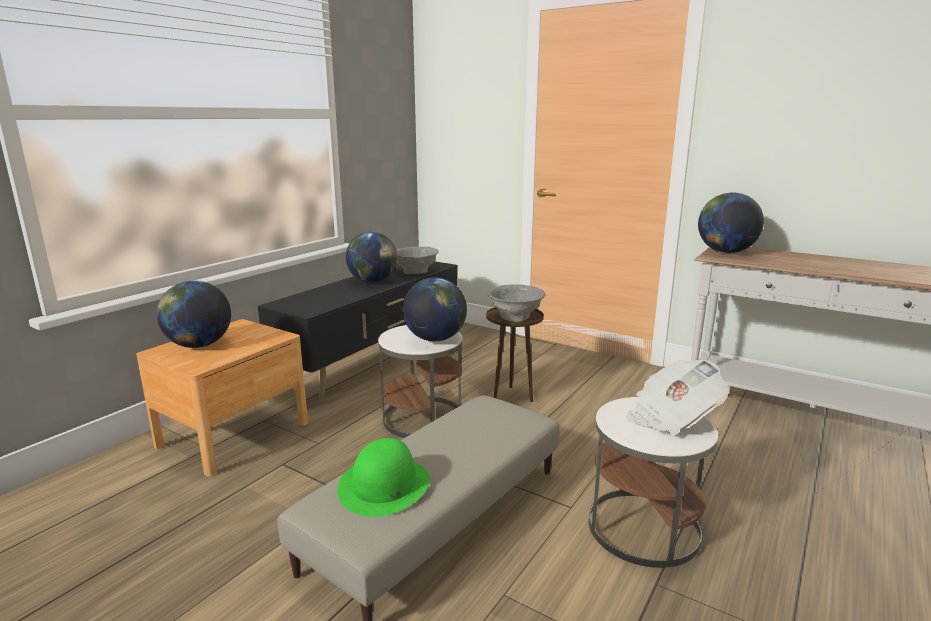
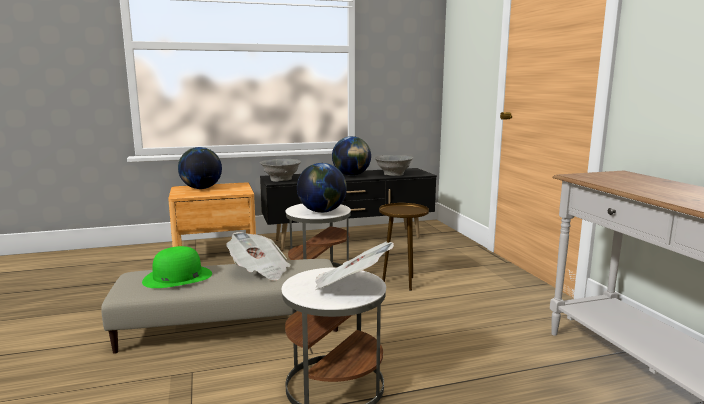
camera: 40 degrees right, 5 degrees down
(459, 437) = (260, 271): none -> newspaper
(515, 317) = (403, 211): grey bowl -> grey bowl (281, 180)
(725, 252) = (603, 175): globe -> none

